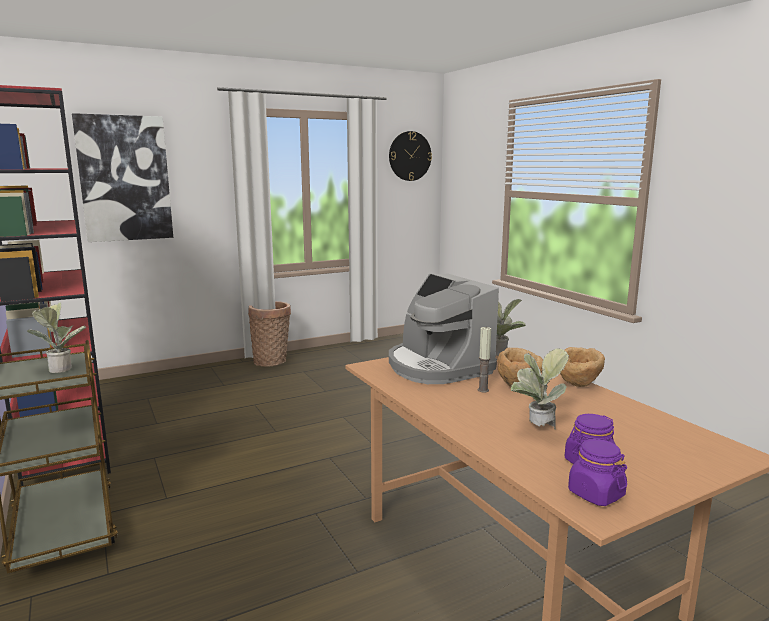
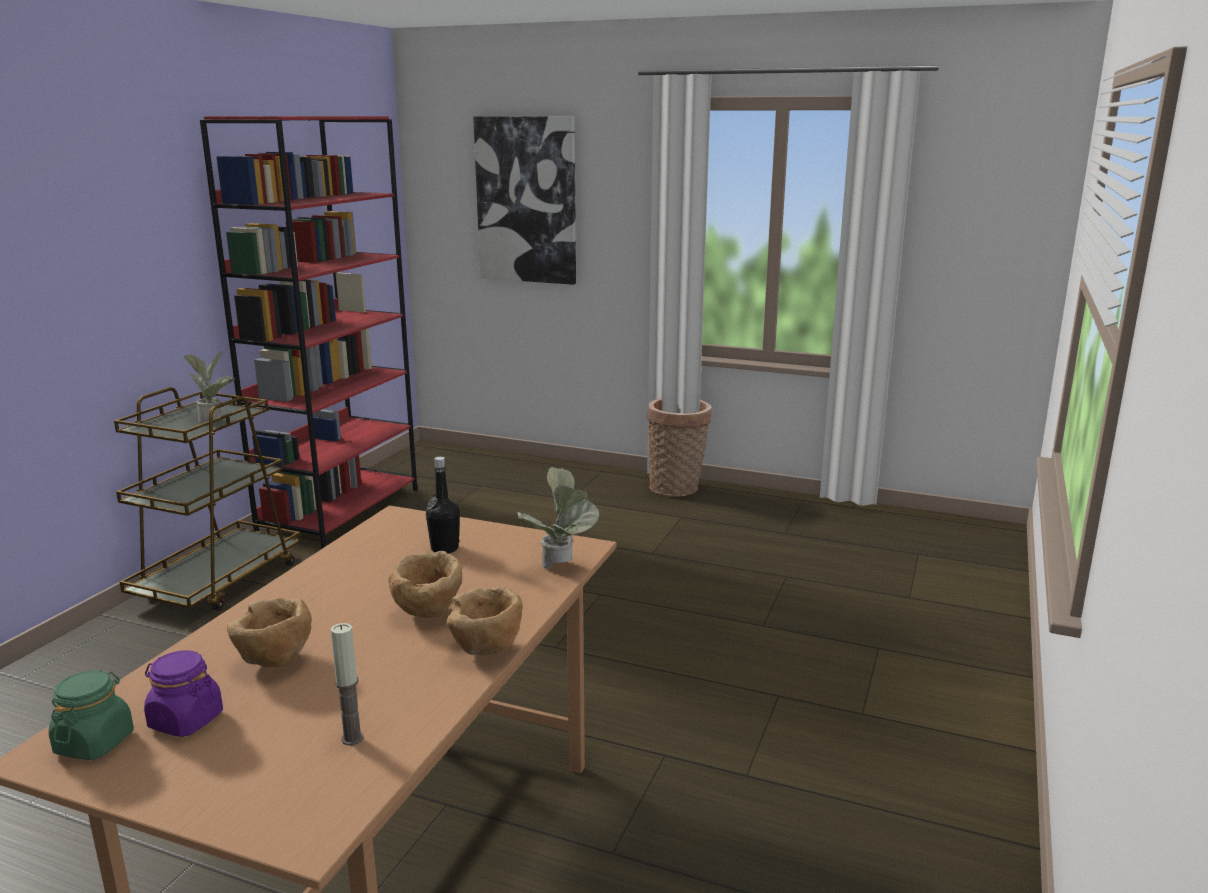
camera: 50 degrees right, 5 degrees up
(410, 156) = (998, 178): wall clock -> none
(437, 367) = (444, 548): coffee machine -> black bottle
(483, 390) = (386, 597): candle -> candle (352, 738)
(536, 429) = (275, 662): potted plant -> brown bowl
(595, 494) = (95, 743): purple jar -> green jar

